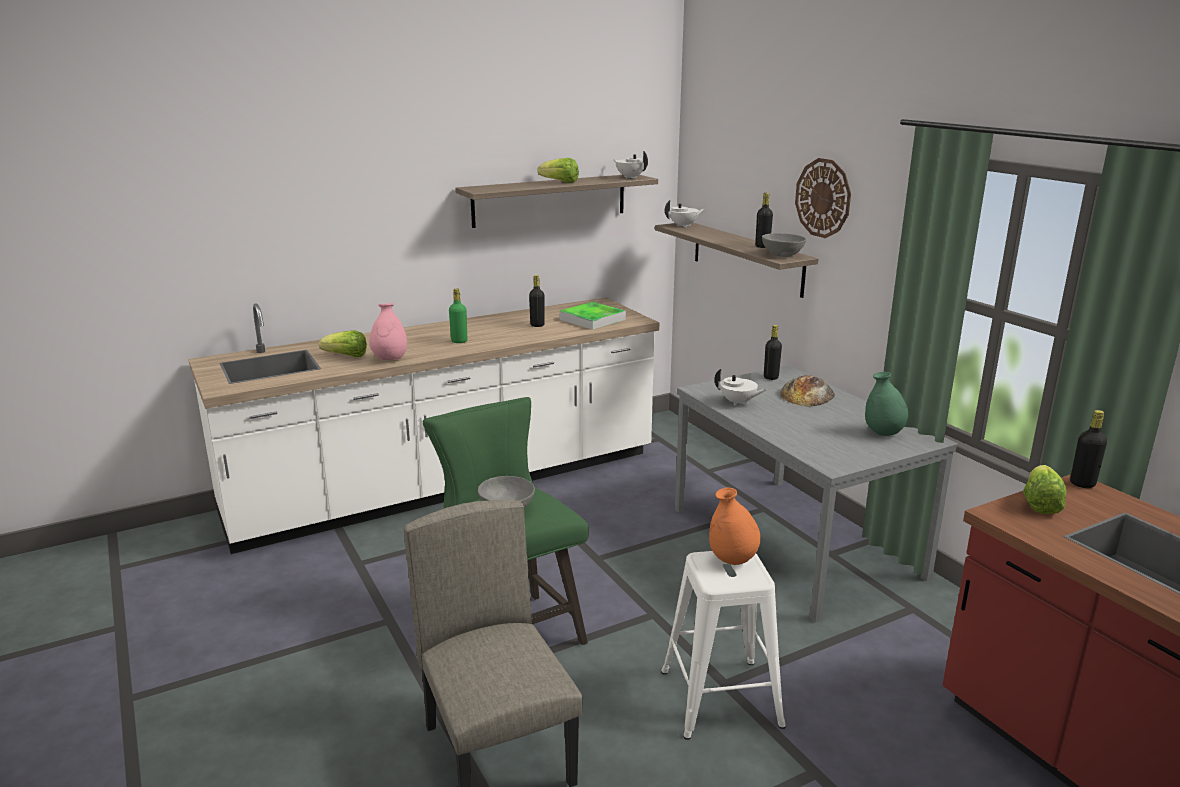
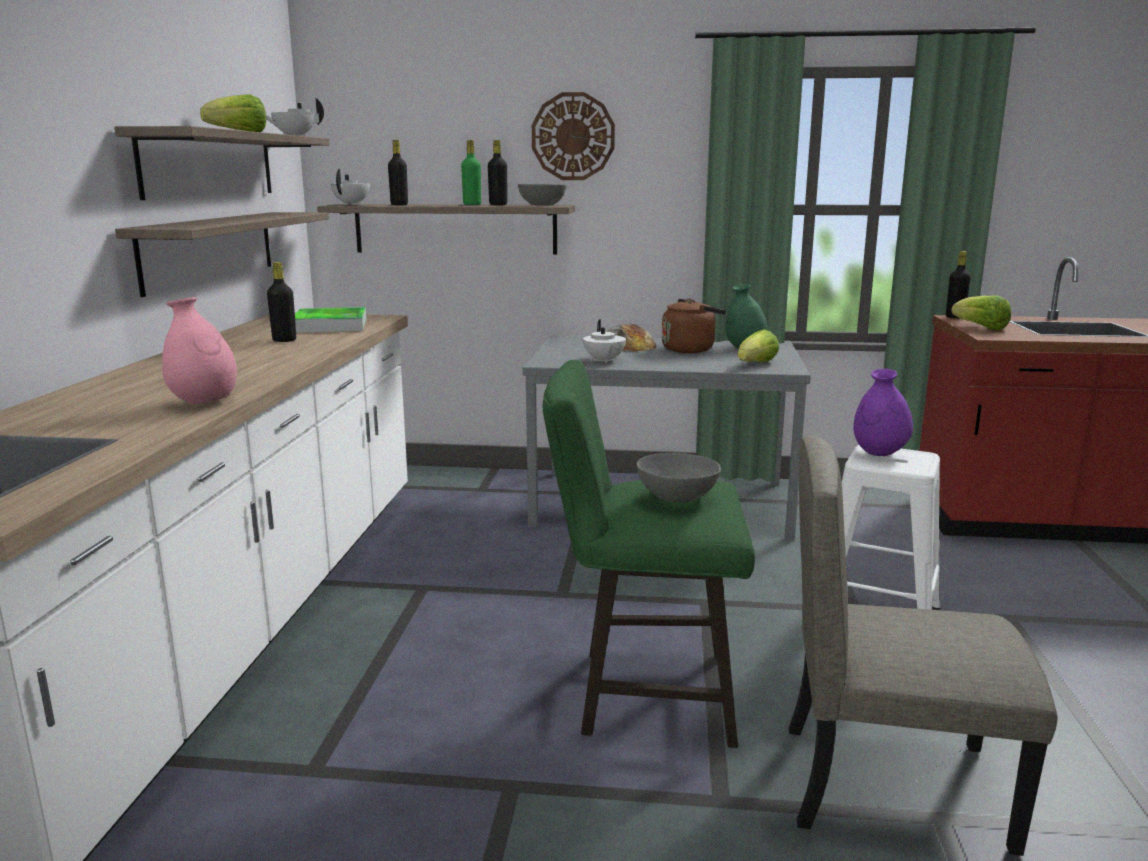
camera: 55 degrees left, 5 degrees down
(346, 356) = (111, 420): lettuce -> lettuce (756, 364)
(459, 341) = (237, 369): green bottle -> green bottle (472, 204)
(539, 254) = (210, 249): none -> shelf
(732, 560) = (879, 453): orange vase -> purple vase
(738, 402) = (603, 361): white teapot -> white teapot turned 105 degrees clockwise
(771, 377) = (567, 343): black bottle -> black bottle (399, 204)
(835, 417) = (690, 349): none -> brown kettle

